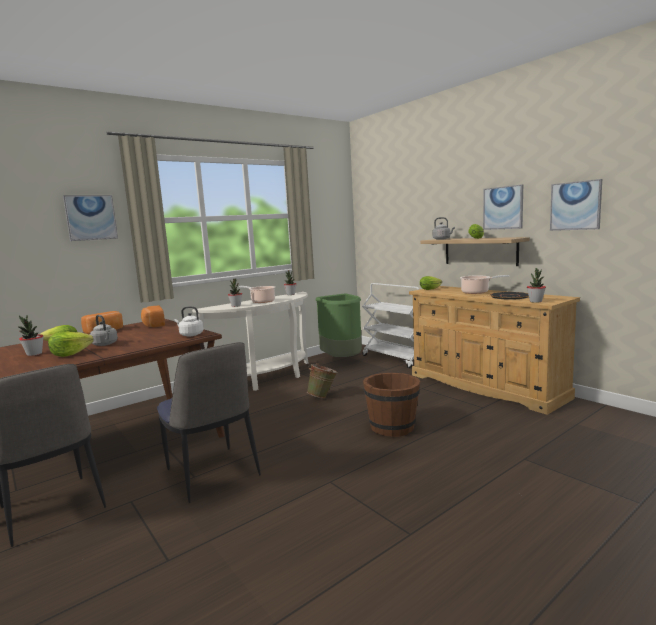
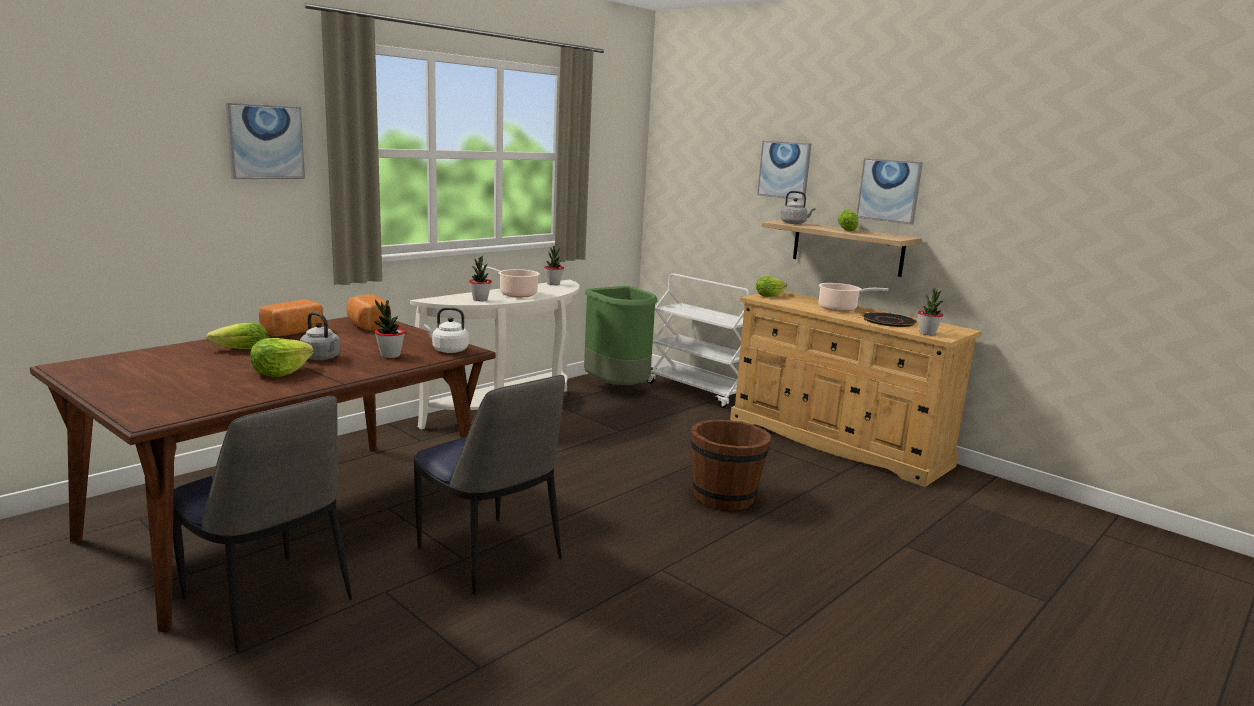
camera: 10 degrees left, 5 degrees up
(34, 354) = (216, 368): potted plant -> potted plant (390, 355)
(323, 397) = (609, 447): green bucket -> none
(575, 206) = (991, 205): picture -> picture (784, 170)

